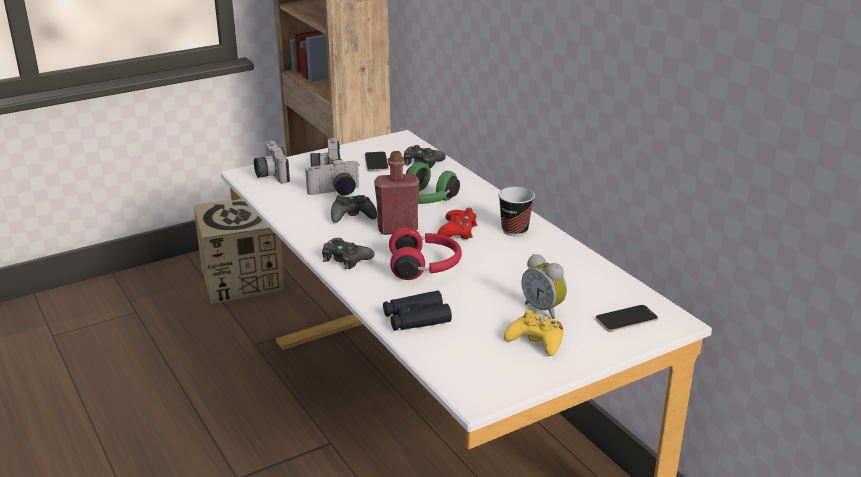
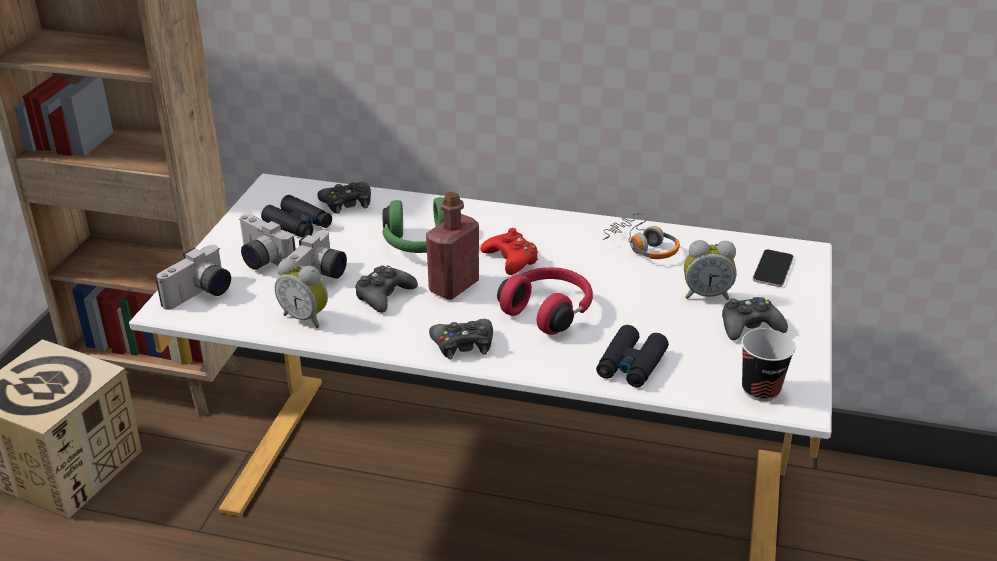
camera: 45 degrees left, 5 degrees up
(269, 174) = (201, 295): camera -> camera turned 75 degrees counterclockwise
(296, 207) = (306, 317): none -> alarm clock
(376, 162) = (298, 225): phone -> black binoculars
(514, 230) = (556, 233): cup -> cup (760, 390)
(536, 341) = (750, 327): yellow game controller -> black game controller
(558, 262) = (642, 246): none -> headphones

